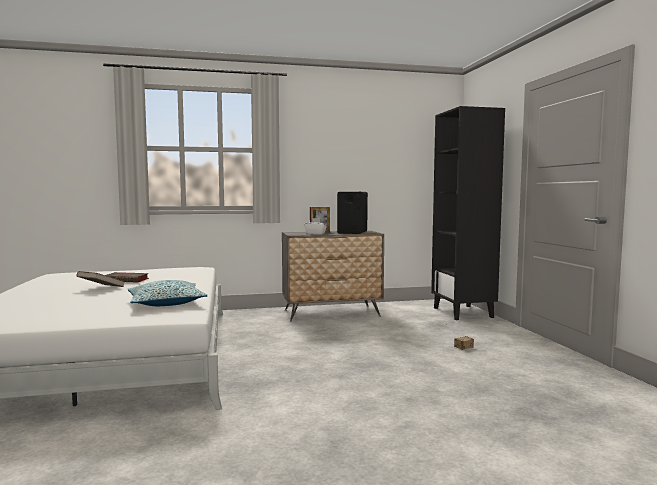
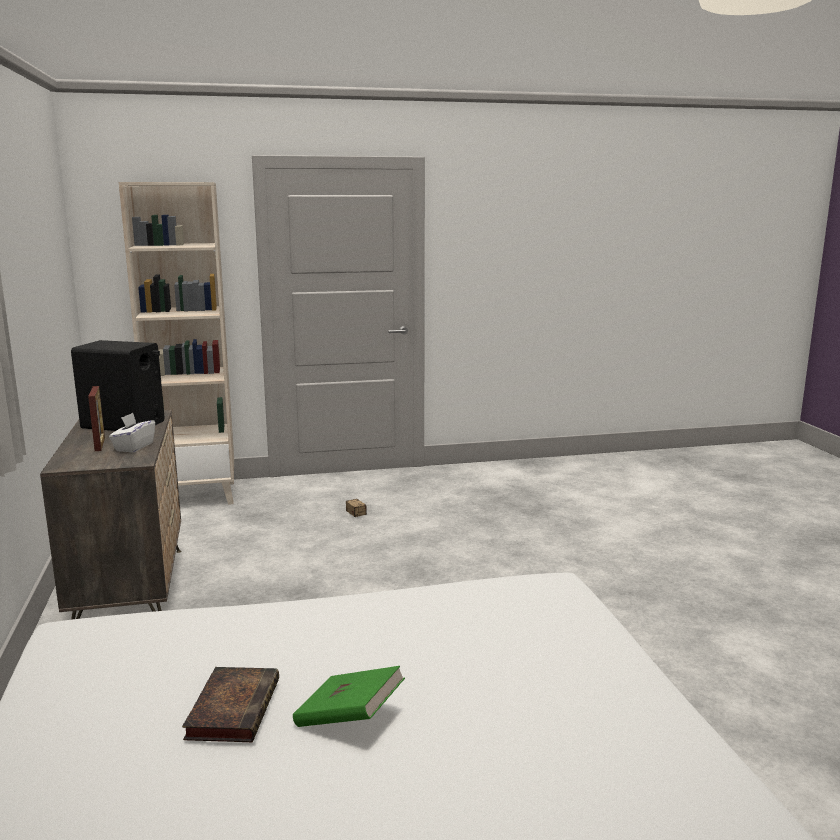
camera: 90 degrees left, 10 degrees up
(101, 288) = (349, 718): brown book -> green book
(166, 303) = (477, 612): pillow -> none
(463, 312) = (196, 495): black bookcase -> beige bookcase

